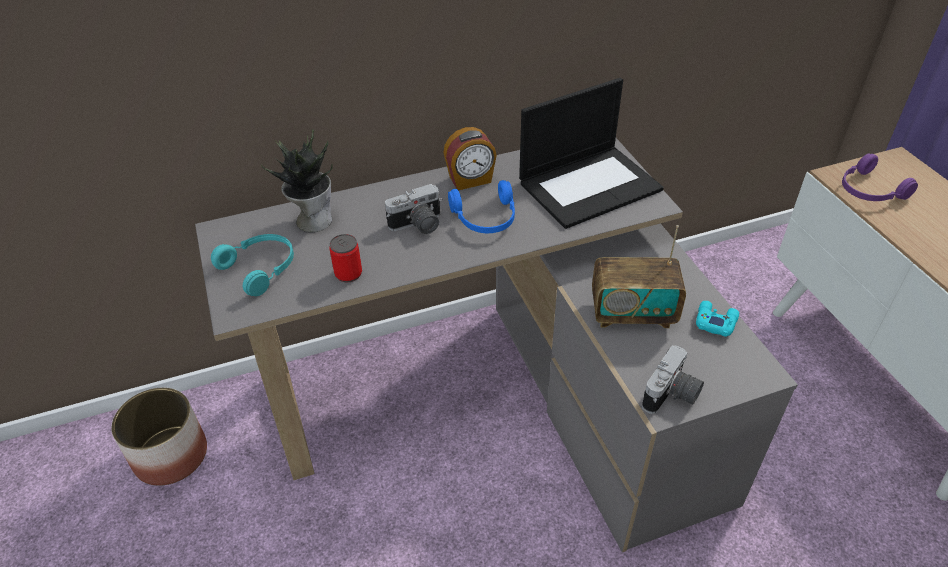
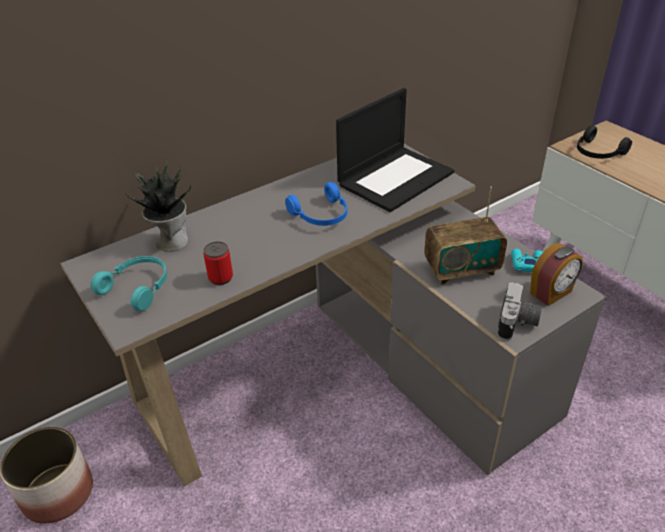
camera: 15 degrees left, 5 degrees down
(418, 226) = (266, 230): camera -> none
(470, 180) = (296, 189): alarm clock -> alarm clock (551, 293)
(869, 190) = (597, 153): purple headphones -> black headphones

